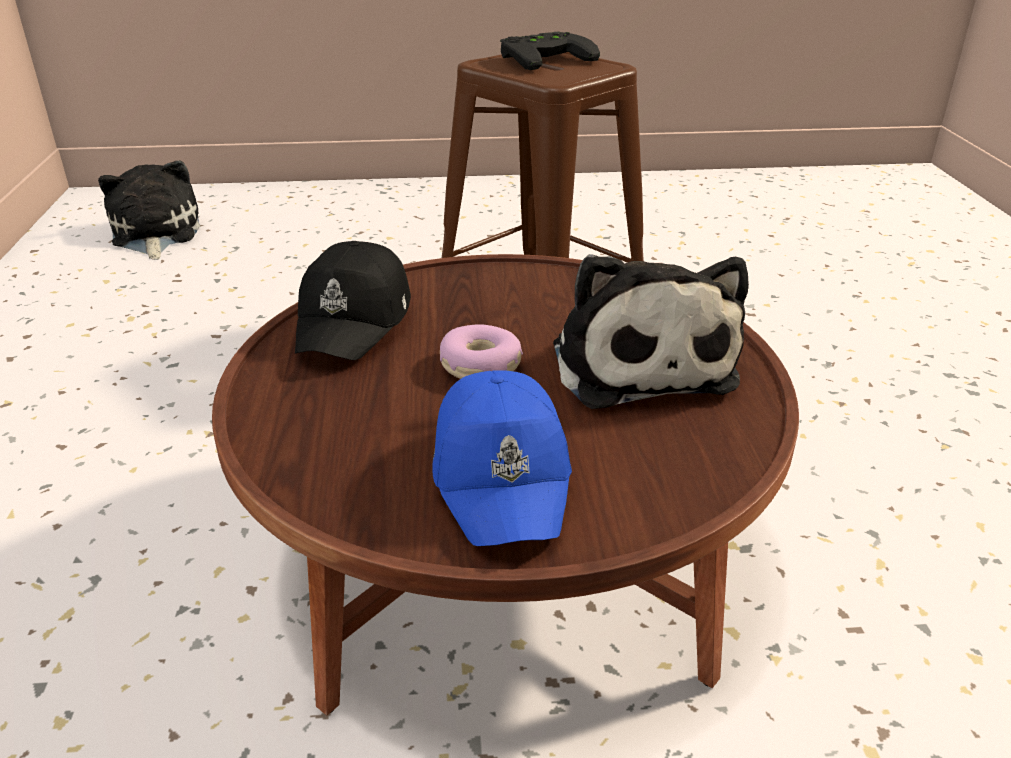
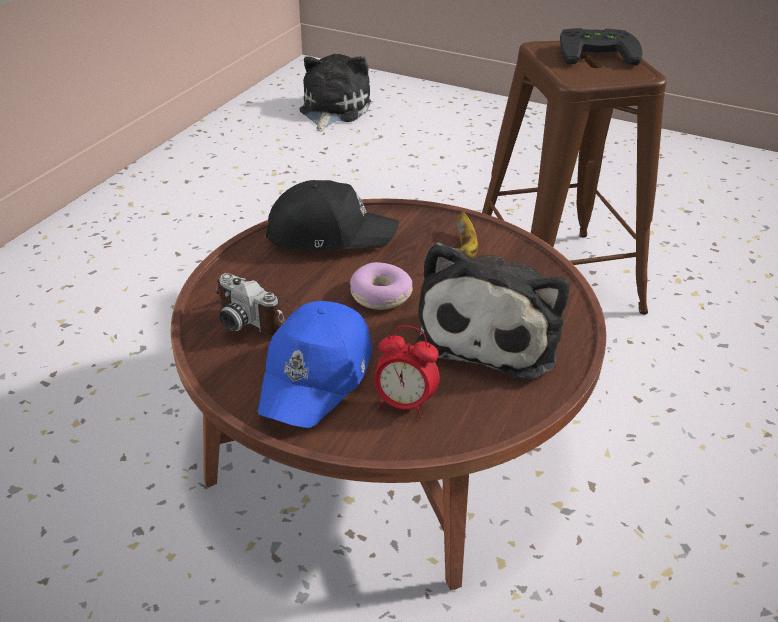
camera: 30 degrees right, 5 degrees up
(352, 433) = (260, 313): none -> camera
(355, 320) = (329, 233): black cap -> black cap turned 135 degrees counterclockwise
(523, 292) = (465, 249): none -> banana
(630, 467) = (404, 404): none -> alarm clock

